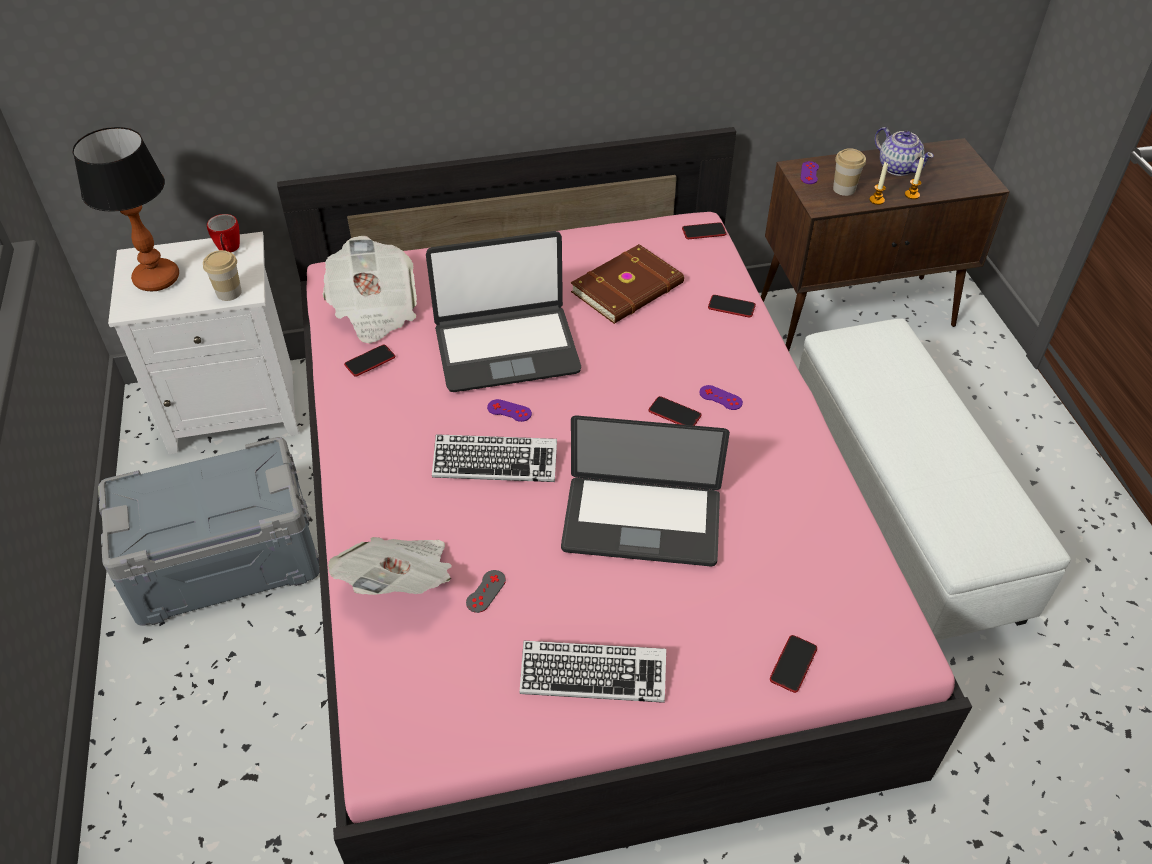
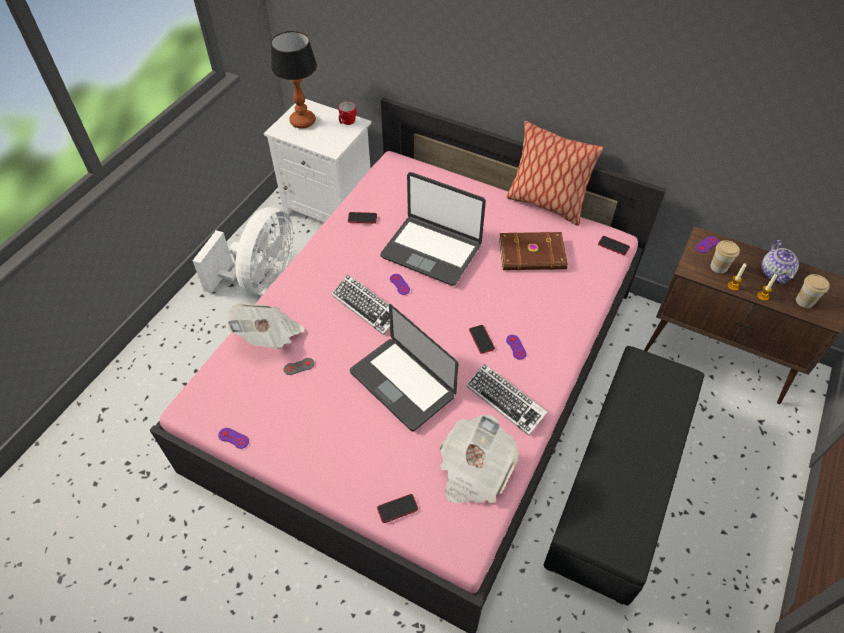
camera: 40 degrees right, 5 degrees up
(224, 559) = (261, 279): grey storage box -> white fan
(229, 293) = (325, 145): cup -> cup (804, 301)
(374, 310) = (390, 192): newspaper -> newspaper (474, 471)
(496, 743) = (233, 438): none -> purple game controller
(582, 226) = (546, 204): none -> pillow
(593, 675) = (303, 440): keyboard -> keyboard (505, 401)
(731, 307) = (580, 300): phone -> none
(902, 508) = (618, 487): white ottoman -> black ottoman

